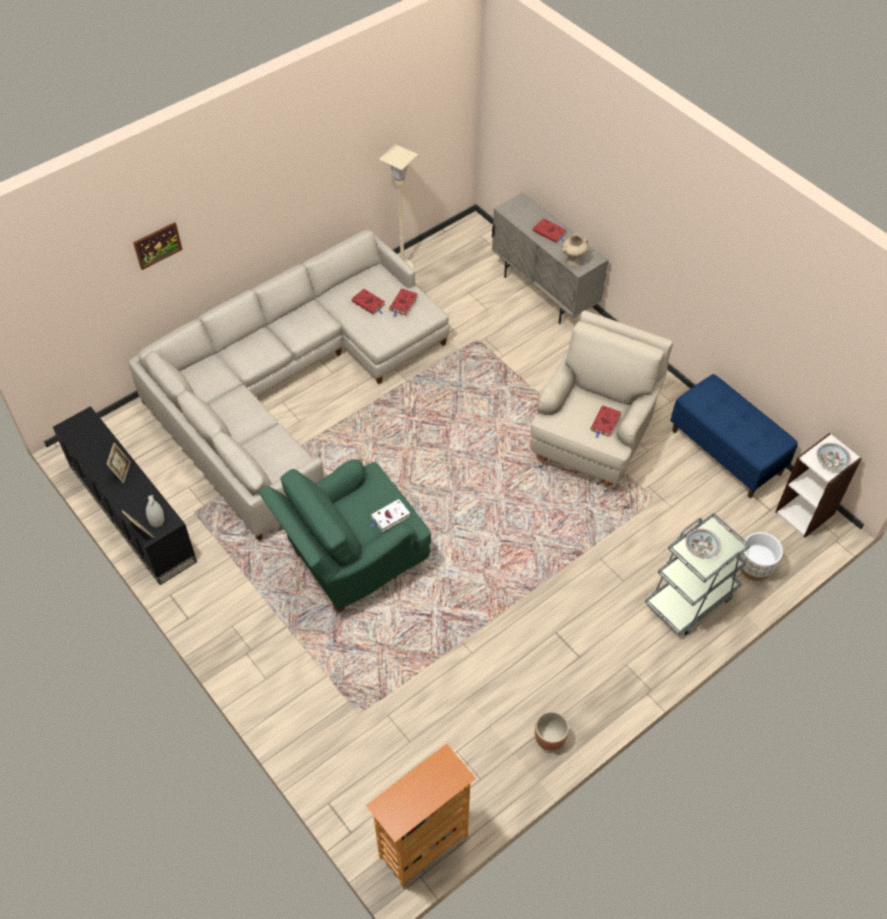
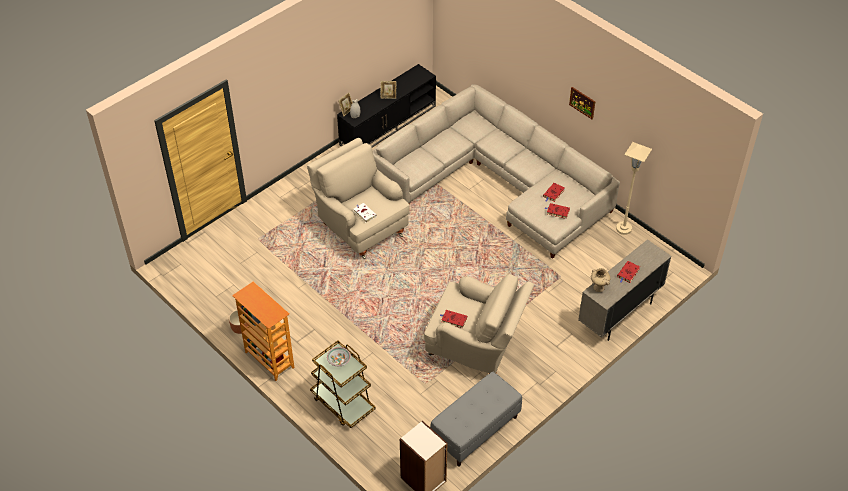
camera: 85 degrees right, 5 degrees down
(157, 245) = (510, 45): picture -> picture (582, 102)
(352, 562) = (361, 226): green armchair -> beige armchair
(424, 847) = (177, 274): bookcase -> bookcase (269, 360)
(690, 599) = (342, 403): grey cart -> brown cart
(726, 452) = (475, 431): blue bench -> grey bench
(755, 568) = (371, 443): white planter -> none
(830, 461) = (419, 440): bowl -> none

